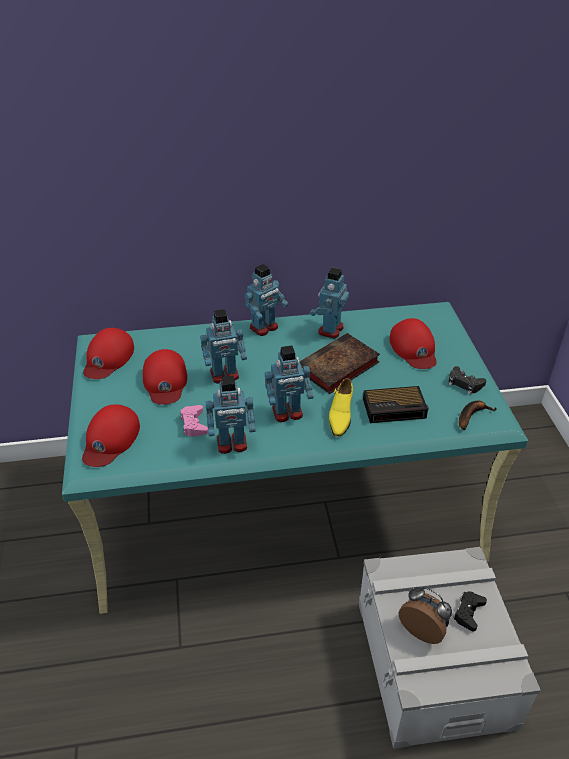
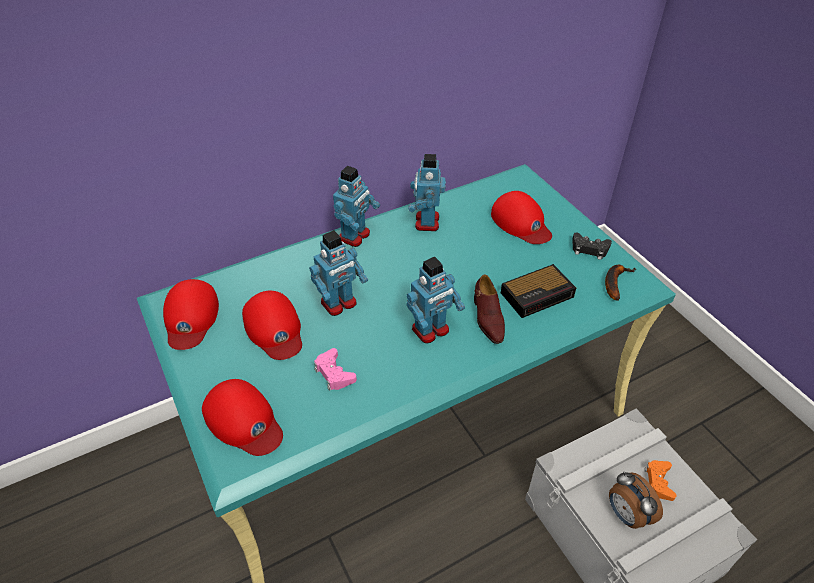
camera: 20 degrees left, 5 degrees up
(110, 439) = (244, 421): red cap -> red cap turned 45 degrees counterclockwise
(232, 444) = (389, 385): toy robot -> none
(337, 368) = (456, 264): book -> none
(340, 415) = (487, 318): yellow shoe -> brown shoe
(423, 629) = (626, 514): alarm clock -> alarm clock turned 135 degrees counterclockwise
(468, 612) = (658, 482): black game controller -> orange game controller

